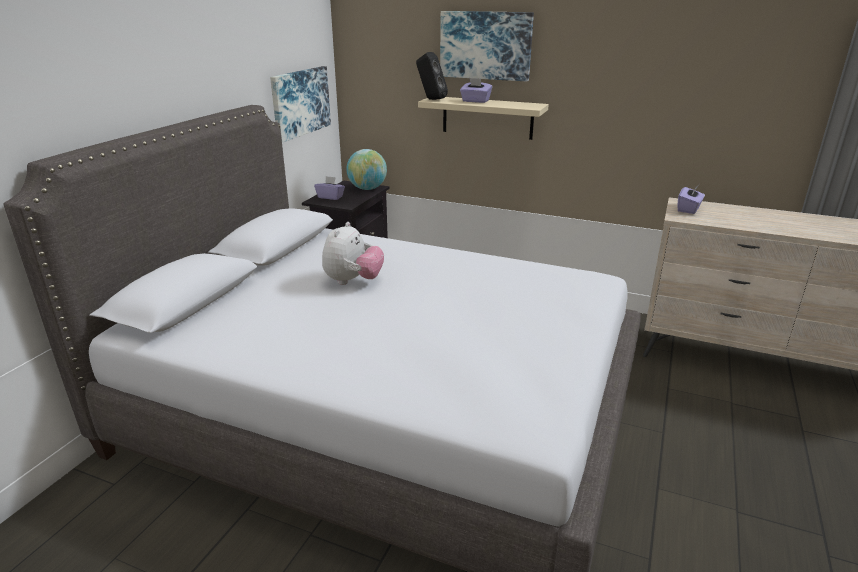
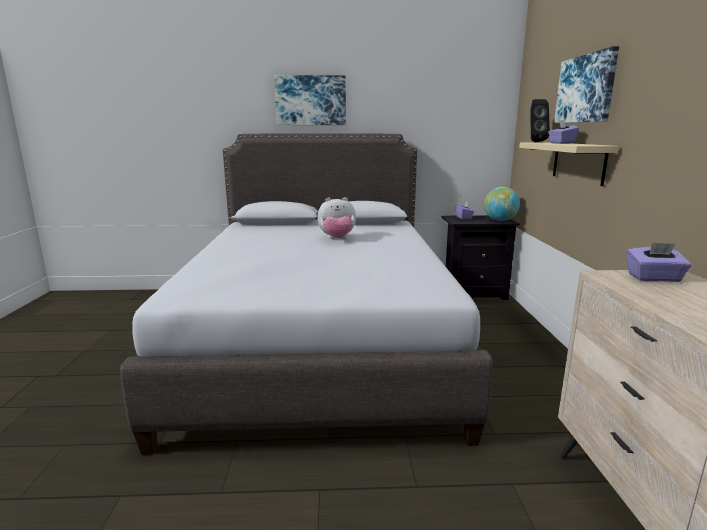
camera: 65 degrees right, 10 degrees down
(300, 102) = (459, 142): picture -> picture (310, 100)

